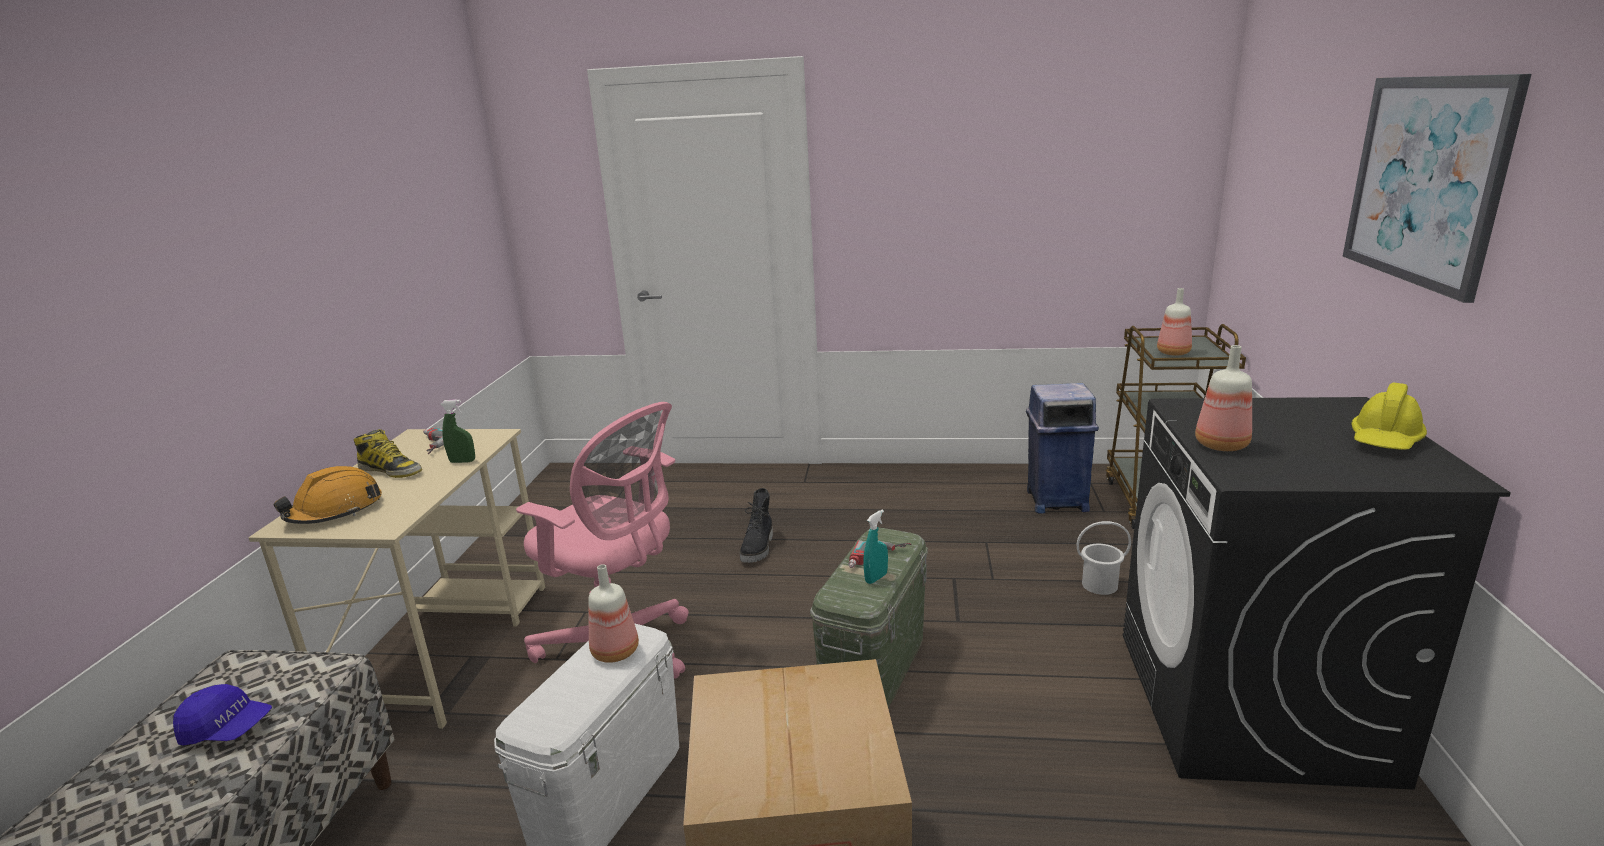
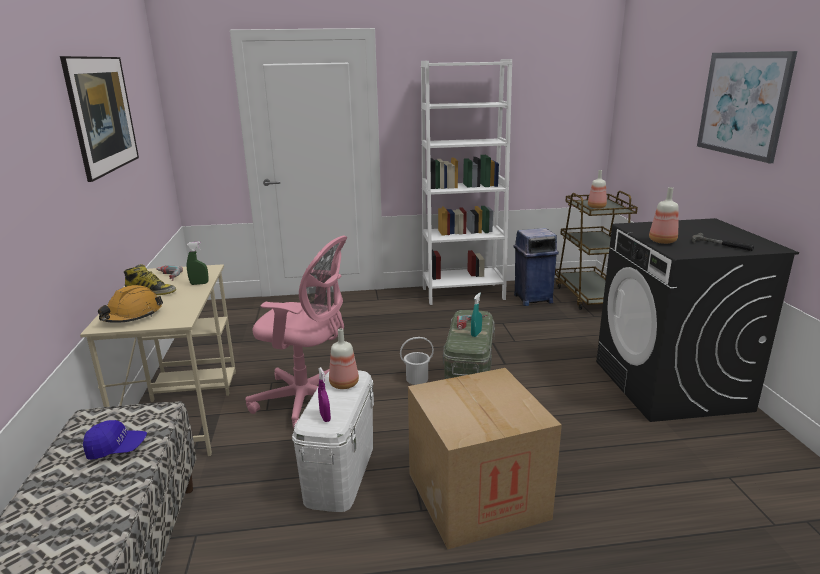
camera: 15 degrees left, 0 degrees up
(360, 246) = (108, 142): none -> picture
(551, 713) = (325, 417): none -> purple spray bottle
(758, 548) = (367, 338): black boot -> none
(942, 482) = (463, 293): none -> white bookcase
(1099, 585) = (573, 338): white bucket -> white bucket (416, 378)
(1339, 463) = (721, 245): none -> hammer
(1385, 440) = (735, 235): yellow hard hat -> none

